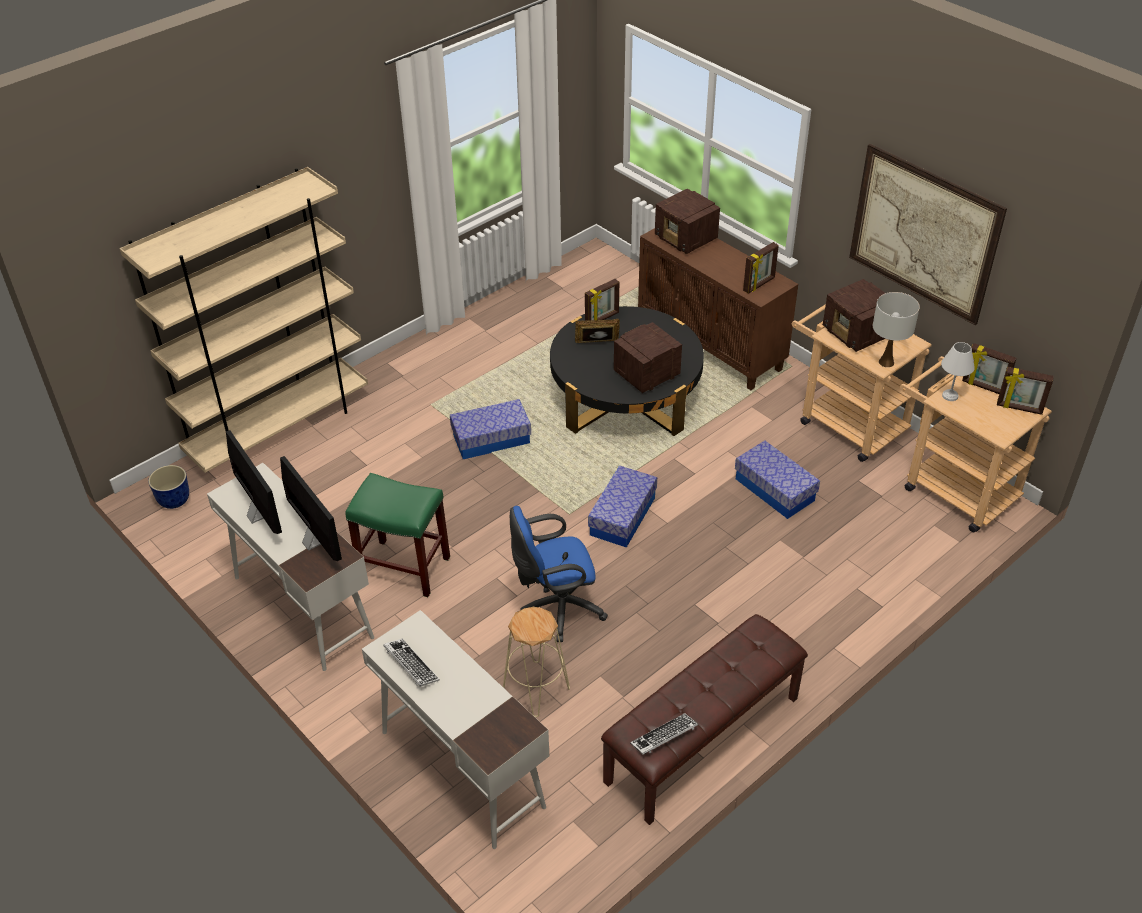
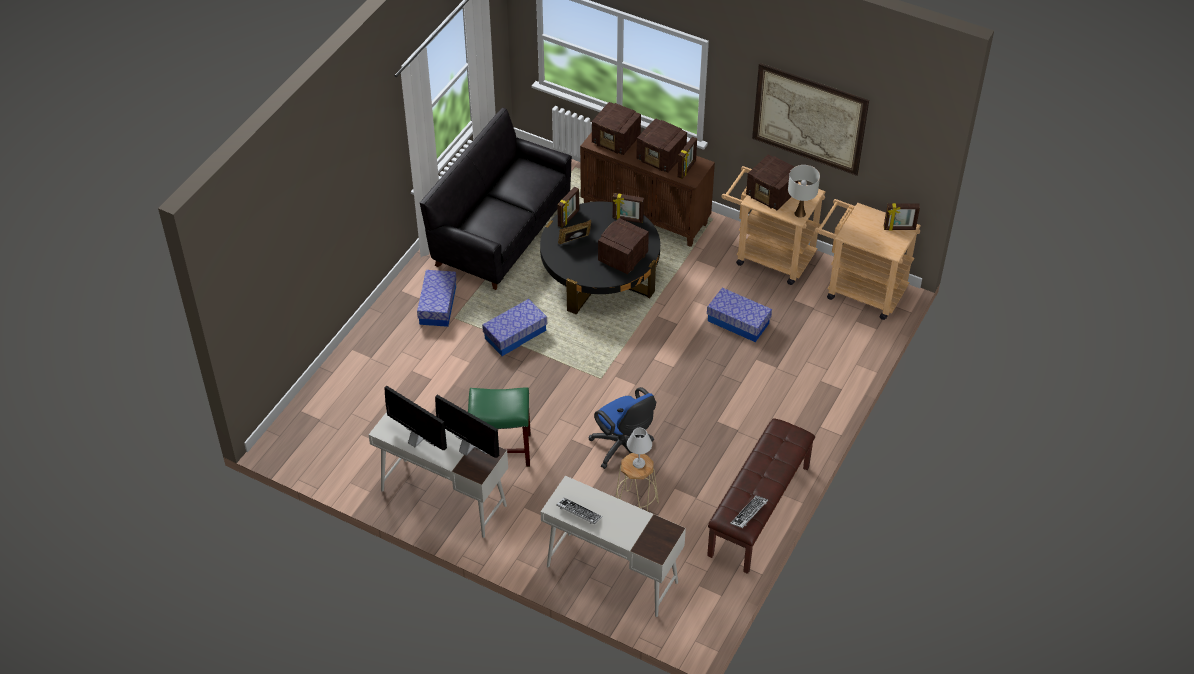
camera: 20 degrees left, 5 degrees up
(173, 501) = (298, 445): planter -> none
(279, 429) = (346, 367): beige bookcase -> none
(532, 328) = (501, 233): none -> black sofa
(556, 608) = (624, 450): blue office chair -> blue office chair turned 90 degrees counterclockwise
(622, 516) = (639, 370): storage box -> storage box (438, 305)
(733, 267) = (661, 158): none -> radio
(949, 396) = (850, 230): white table lamp -> white table lamp (638, 463)
(983, 387) = (871, 217): picture frame -> picture frame (627, 219)

